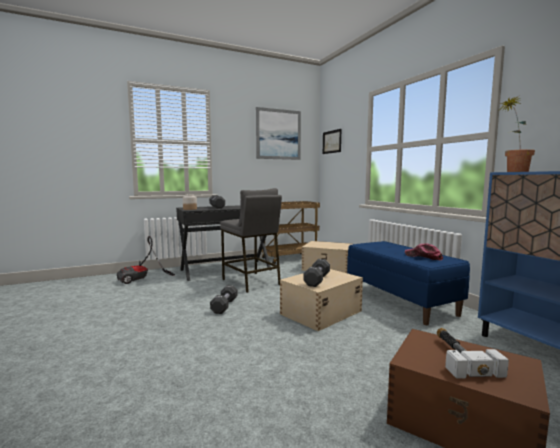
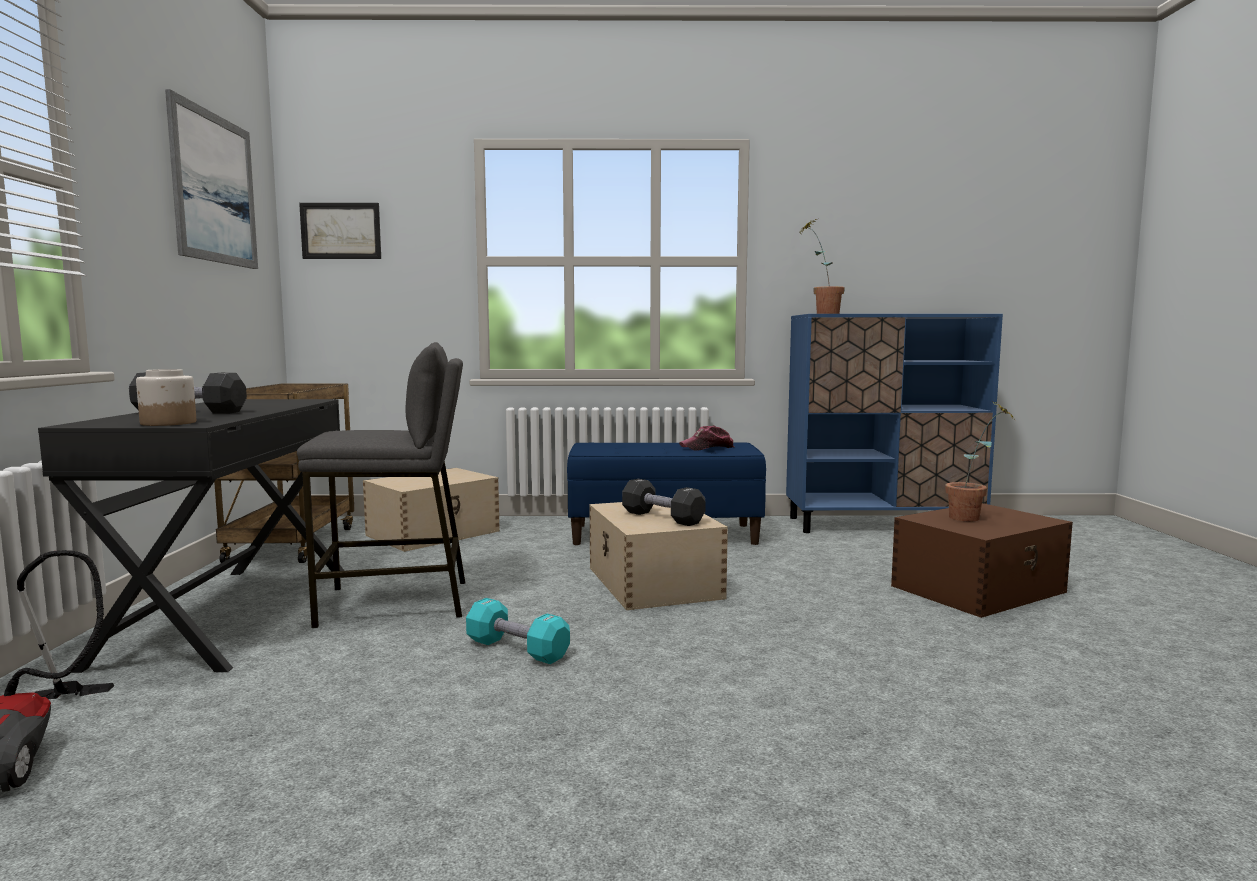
camera: 65 degrees left, 0 degrees up
(224, 306) = (517, 649): black dumbbell -> turquoise dumbbell
(459, 357) = (974, 519): hammer -> potted plant

